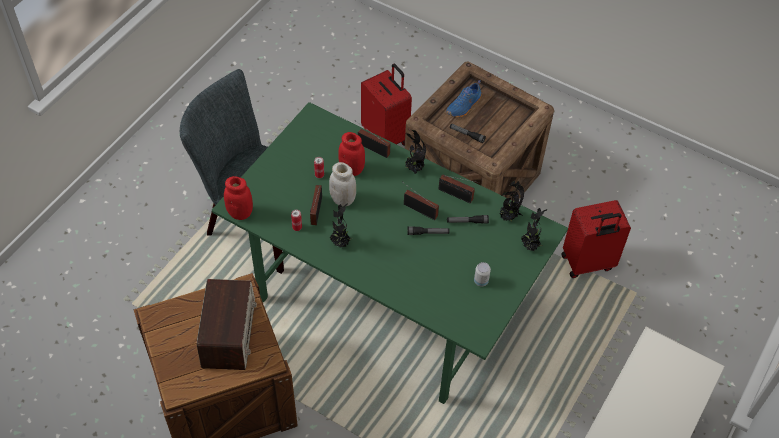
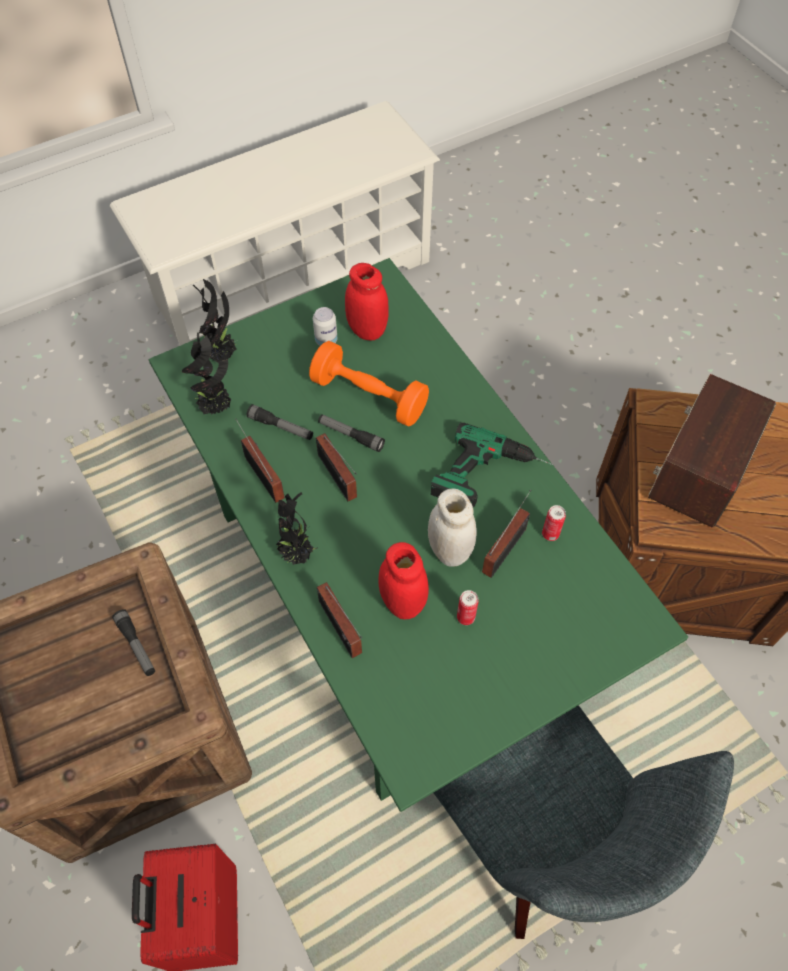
camera: 150 degrees left, 5 degrees up
(240, 213) = (638, 604): red jar -> red jar (367, 330)
(341, 243) = (492, 477): potted plant -> power drill
(433, 258) = (369, 396): none -> orange dumbbell
(464, 106) = (90, 712): blue shoe -> none
(587, 263) = (91, 515): red suitcase -> none

